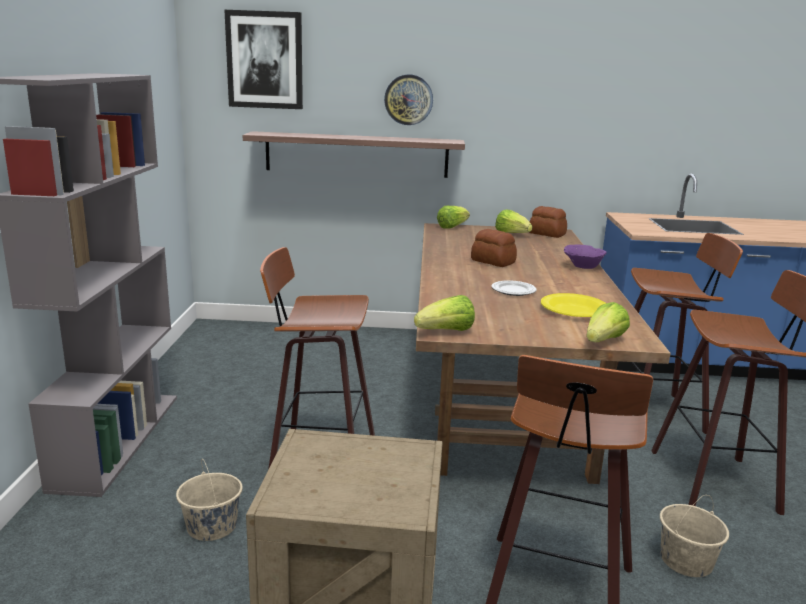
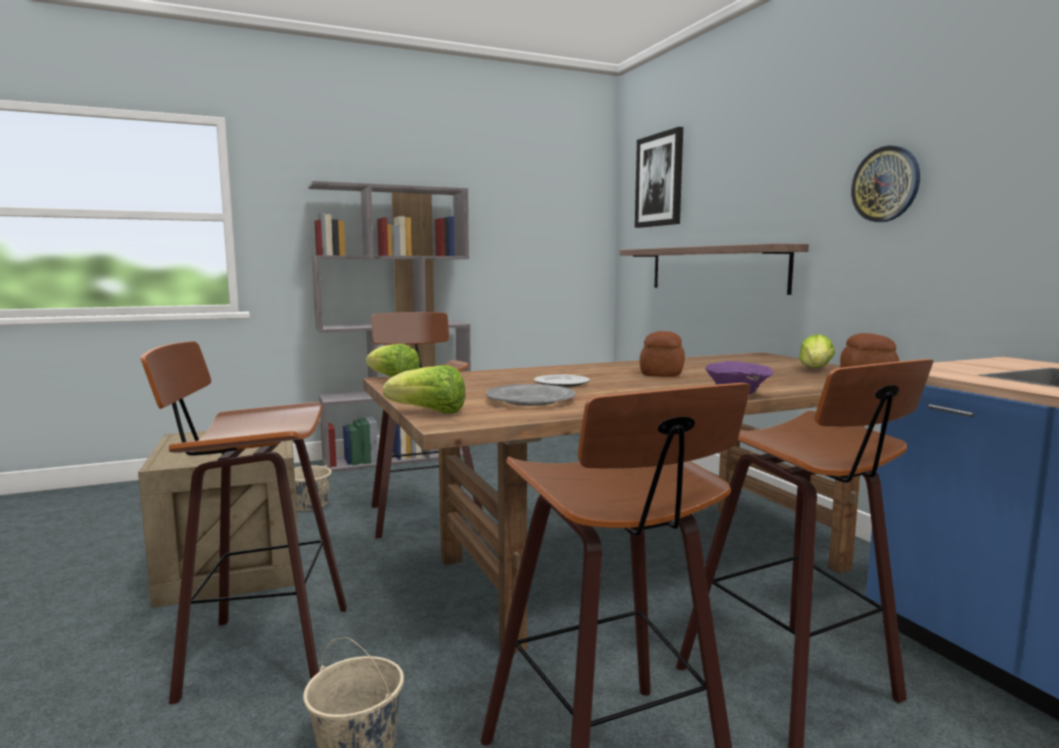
camera: 65 degrees right, 10 degrees down
(408, 99) = (758, 200): wall clock -> wall clock (886, 184)
(452, 227) = (774, 357): lettuce -> none
(574, 310) = (531, 400): yellow plate -> grey plate

